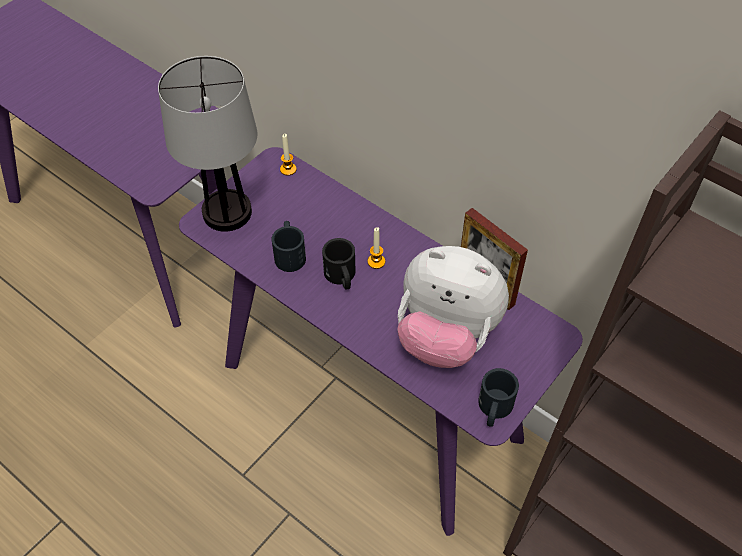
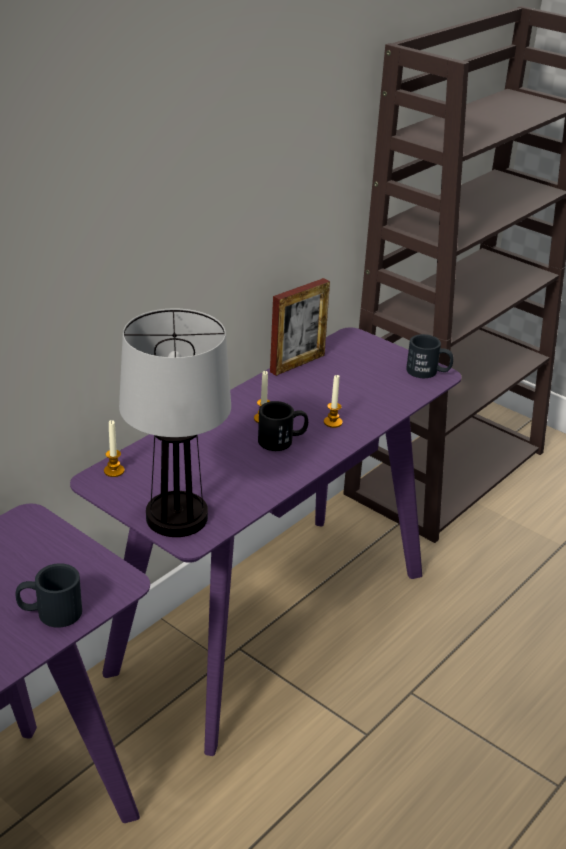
camera: 90 degrees left, 20 degrees down
(289, 253) = (247, 472): black mug -> black mug (50, 613)
(376, 316) = (333, 422): none -> candle
(446, 336) = (354, 387): plush toy -> none

